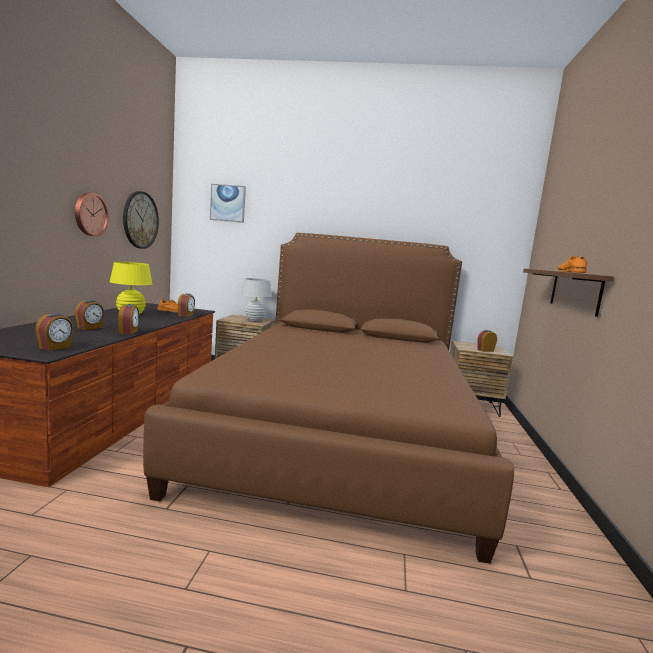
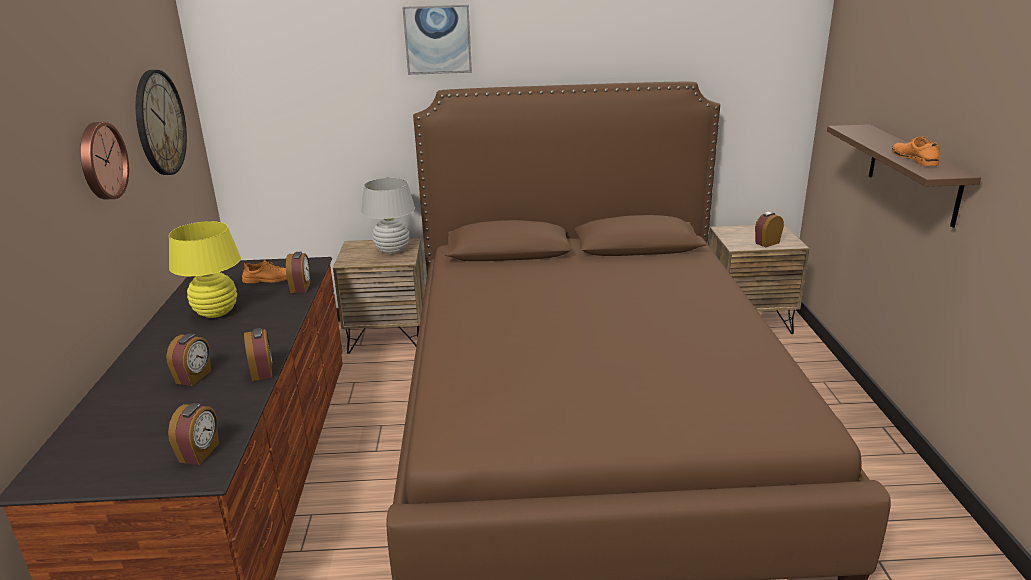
camera: 10 degrees left, 15 degrees up
(228, 203) = (298, 48): picture -> picture (438, 39)

